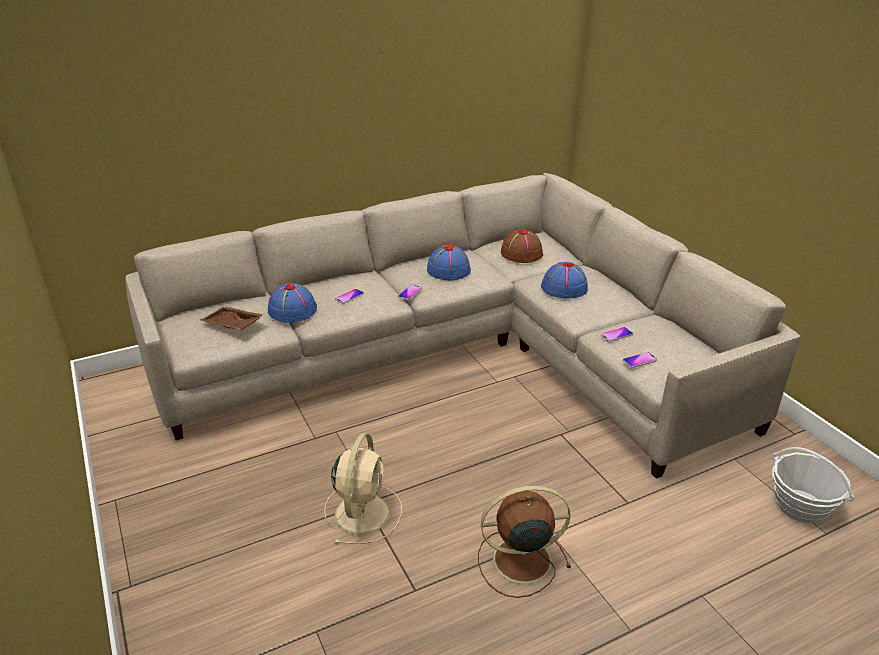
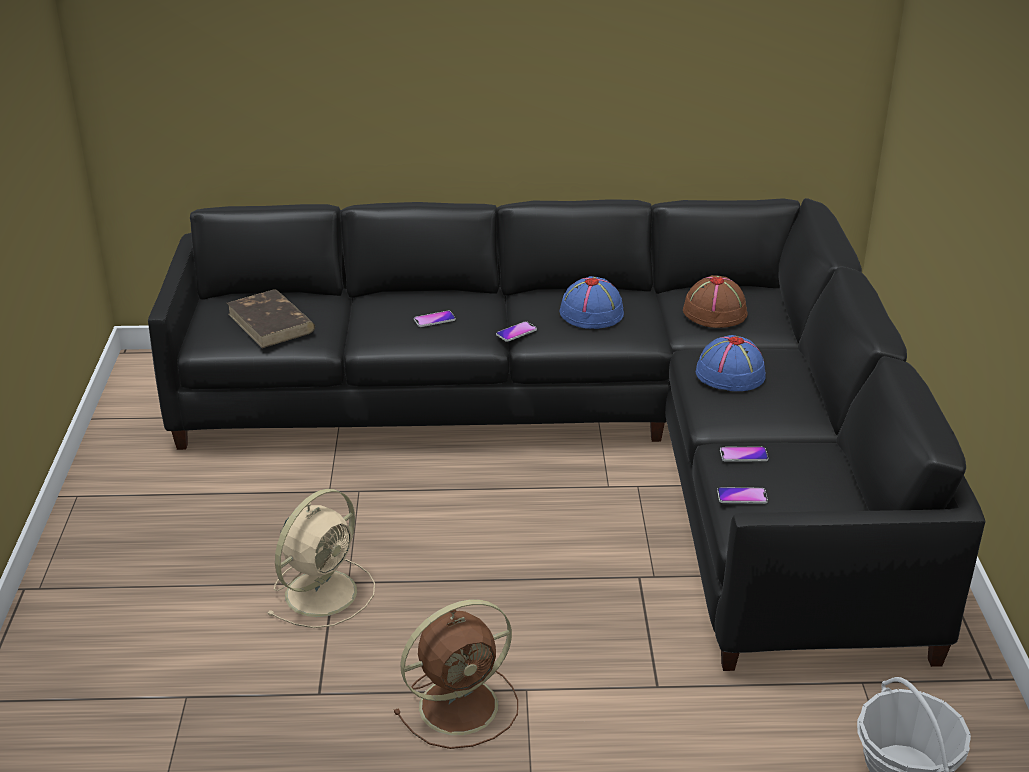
camera: 25 degrees right, 0 degrees up
(232, 325) = (271, 323): brown tray -> brown book
(291, 310) = (353, 320): blue hat -> none
(463, 355) = (590, 439): beige sofa -> black sofa
(519, 560) = (462, 704): brown fan -> brown fan turned 135 degrees clockwise

